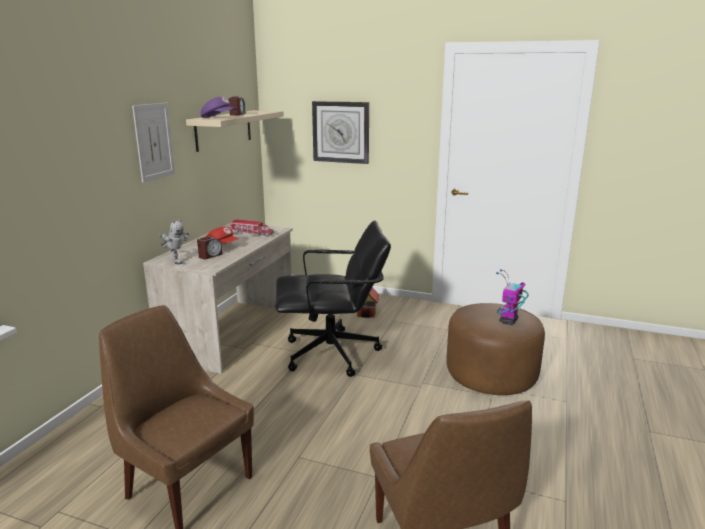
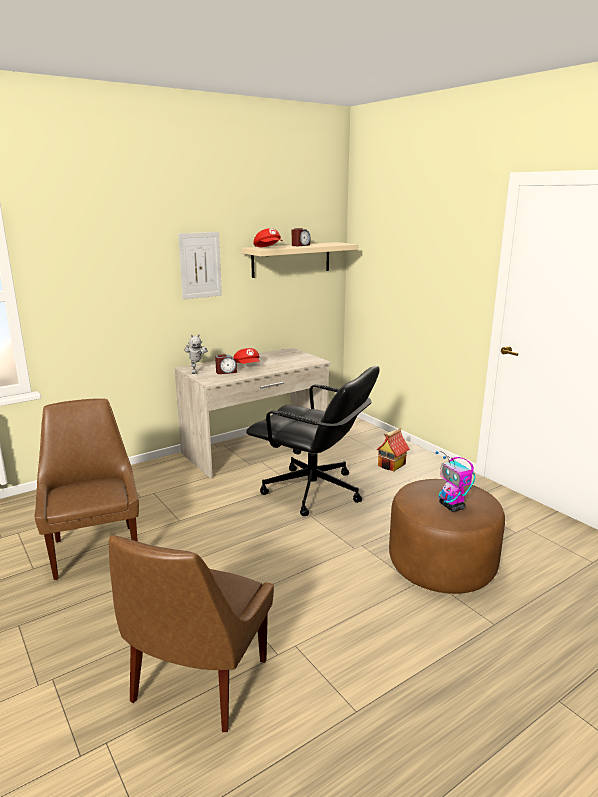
camera: 35 degrees right, 0 degrees up
(219, 118) = (269, 248): purple cap -> red cap
(252, 234) = (288, 360): toy truck -> none
(341, 132) = (407, 269): wall clock -> none
(508, 321) = (452, 506): toy robot -> toy robot turned 90 degrees counterclockwise

